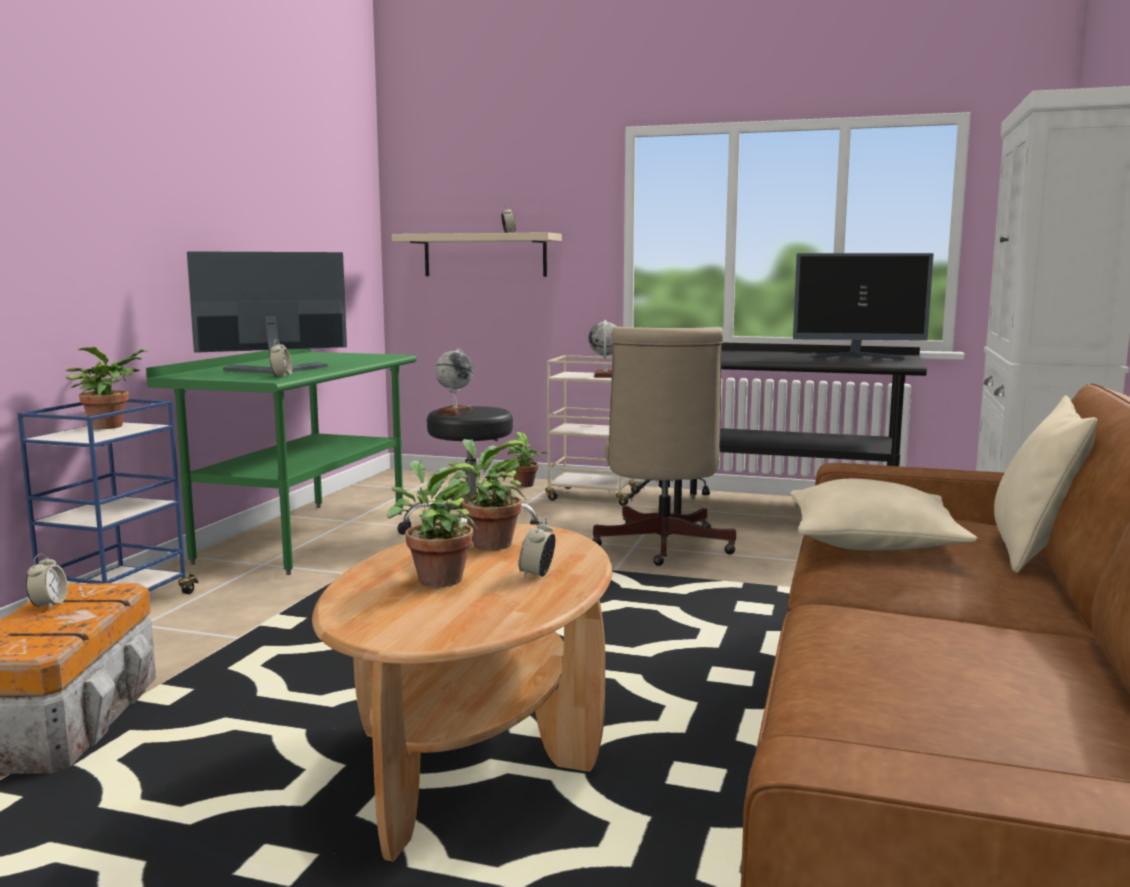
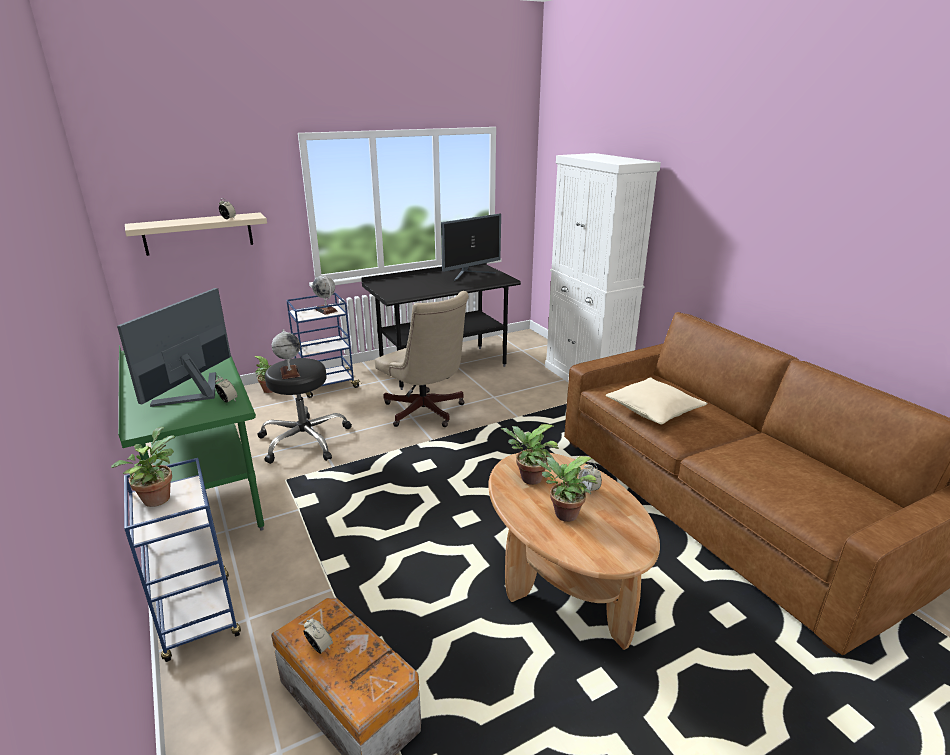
camera: 45 degrees left, 15 degrees up
(592, 496) = (327, 386): beige cart -> blue cart
(1033, 552) = (691, 393): beige pillow -> none

